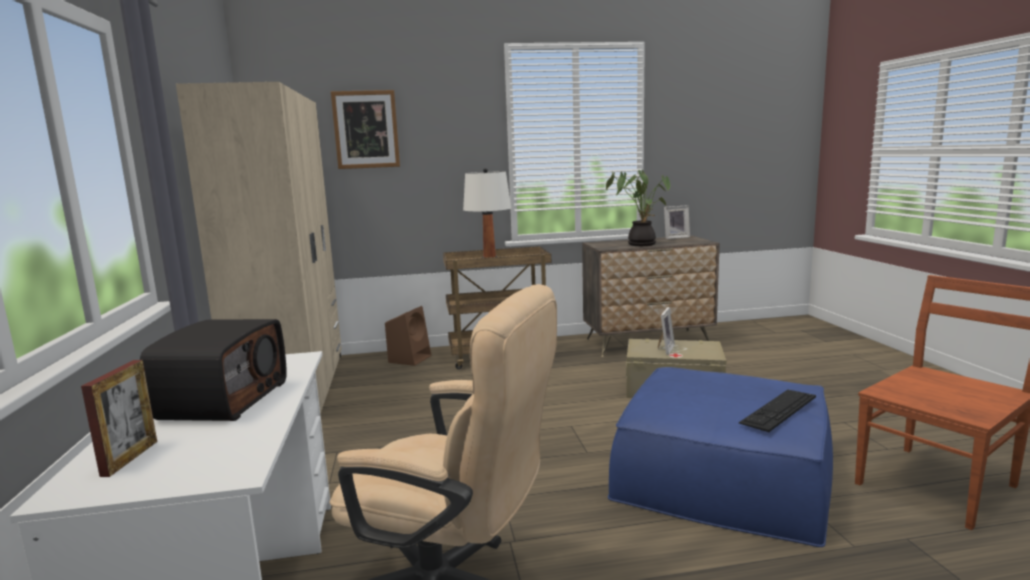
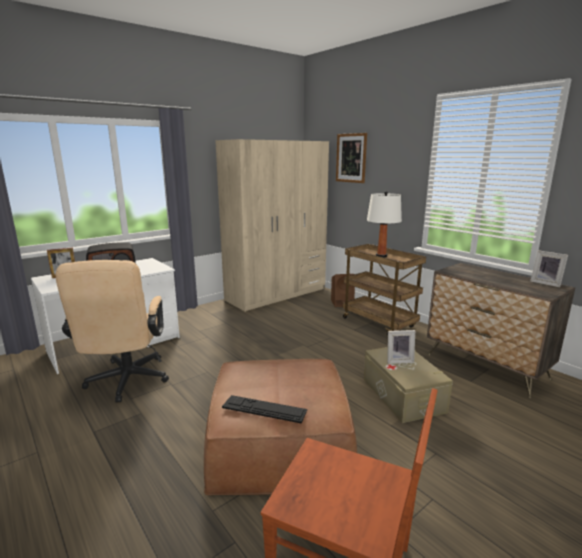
camera: 60 degrees right, 5 degrees up
(640, 244) = (486, 277): potted plant -> none
(723, 473) = (280, 438): blue ottoman -> brown ottoman

